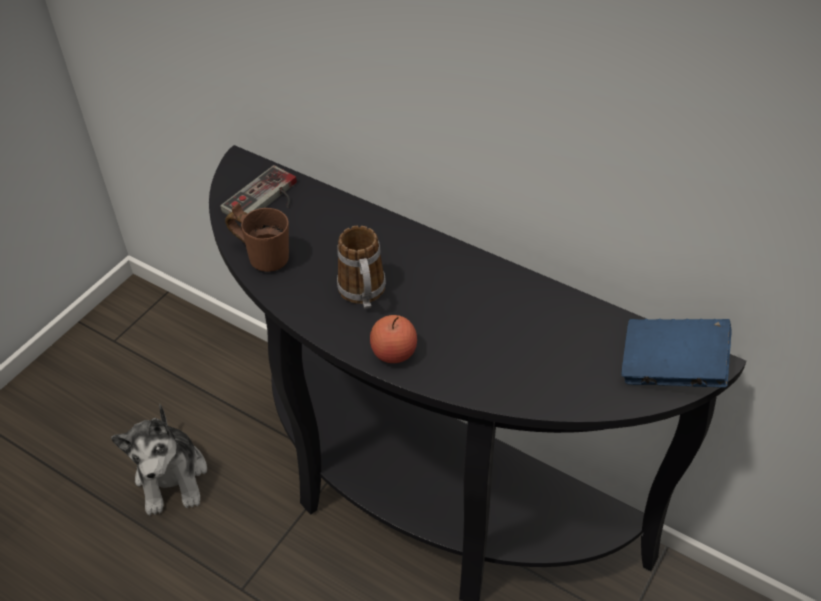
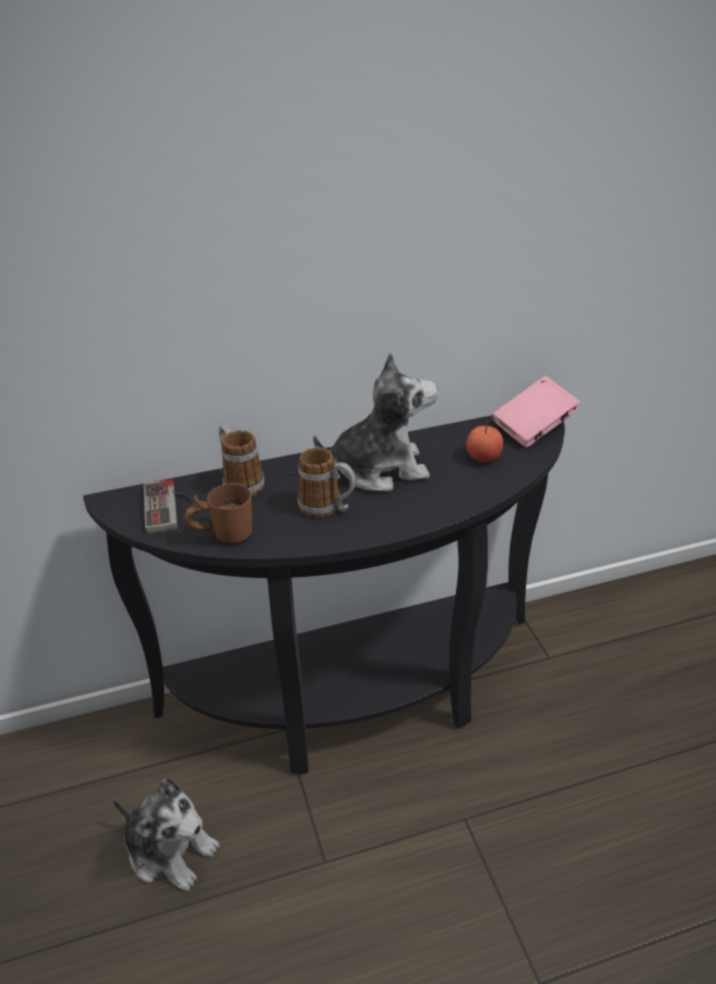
camera: 50 degrees left, 10 degrees down
(341, 217) = (240, 482): none -> mug
(394, 353) = (396, 520): apple -> apple (483, 457)
(459, 293) = (379, 469): none -> plush toy
(671, 369) = (533, 427): blue book -> pink book

